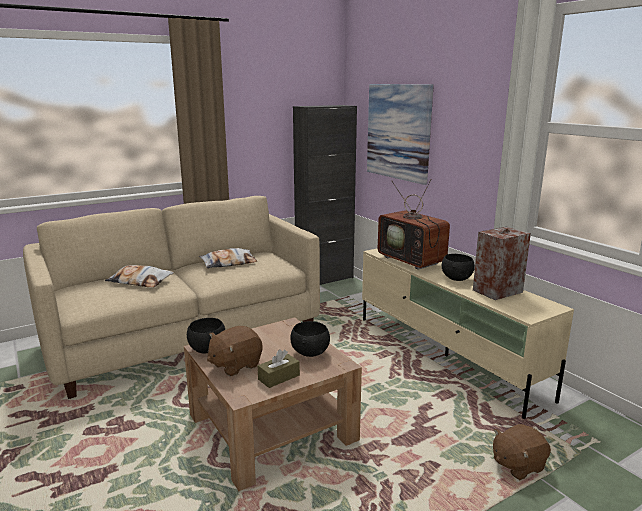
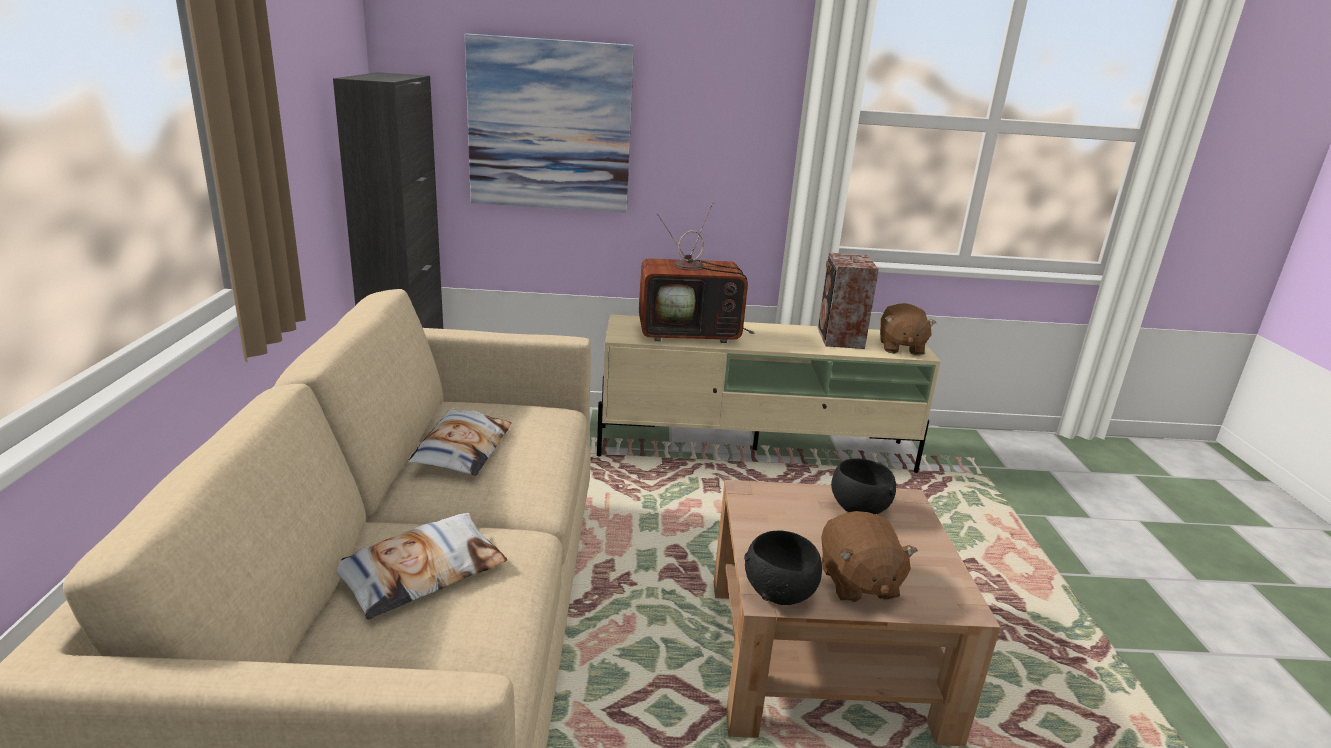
camera: 60 degrees left, 5 degrees up
(279, 377) = (919, 557): brown tissue box -> none
(457, 278) = (781, 338): black bowl -> none
(517, 465) = (990, 515): brown plush toy -> brown plush toy (900, 347)

